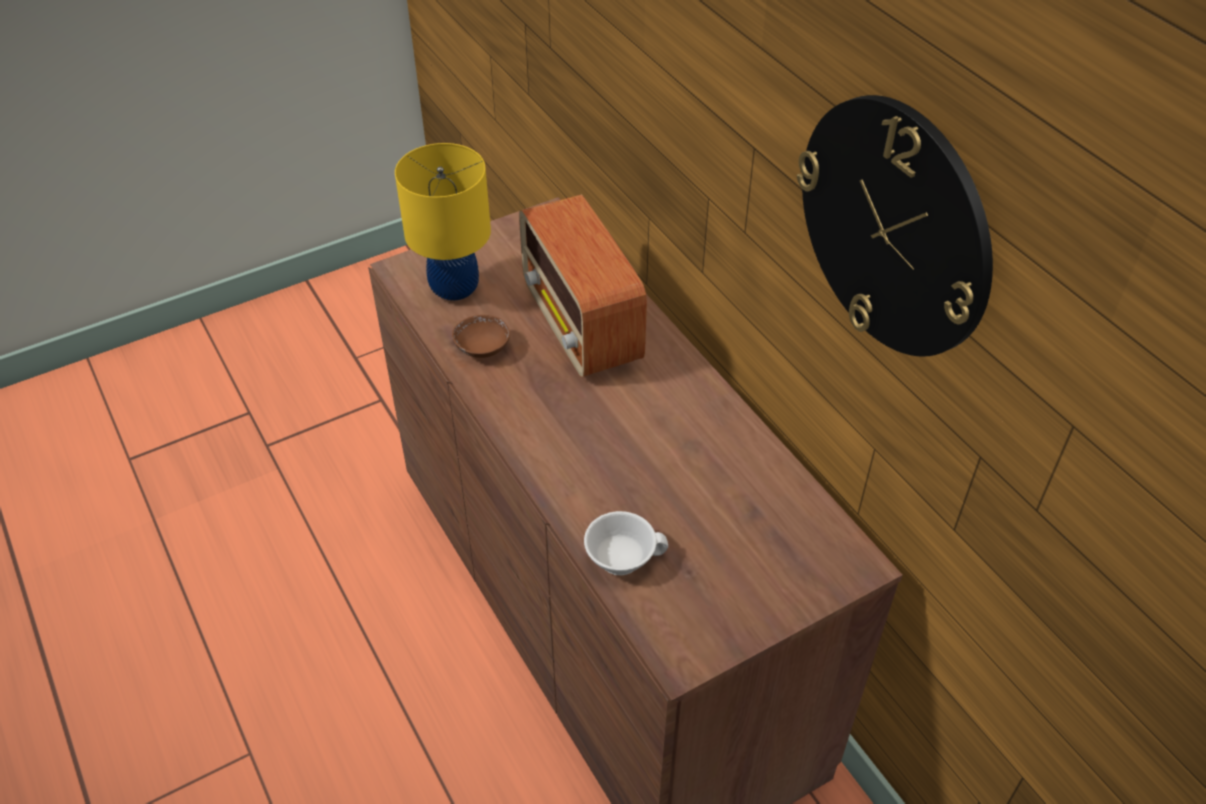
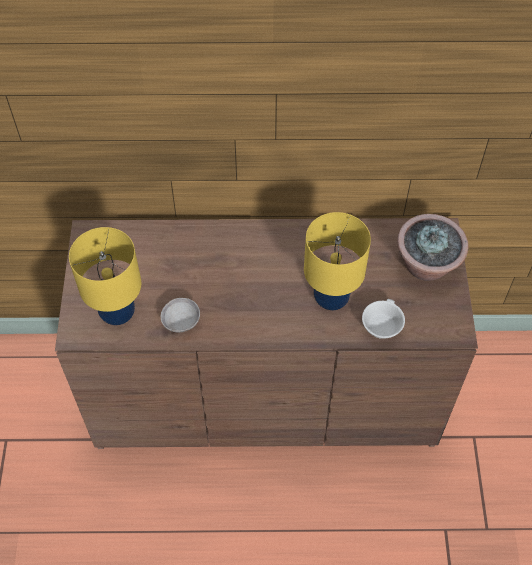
camera: 60 degrees left, 10 degrees up
(482, 348) = (181, 321): brown bowl -> grey bowl
(582, 326) = (199, 263): radio -> none
(627, 478) = (329, 298): none -> yellow table lamp
(773, 570) = (426, 266): none -> potted plant
(894, 227) = (413, 74): wall clock -> none

